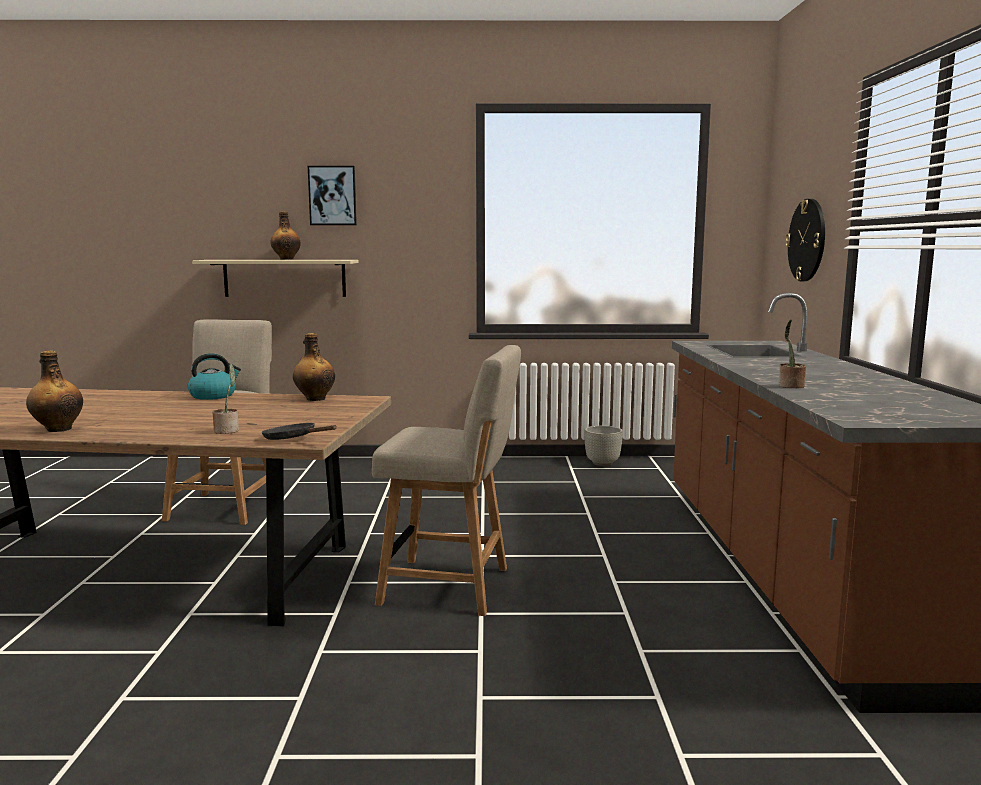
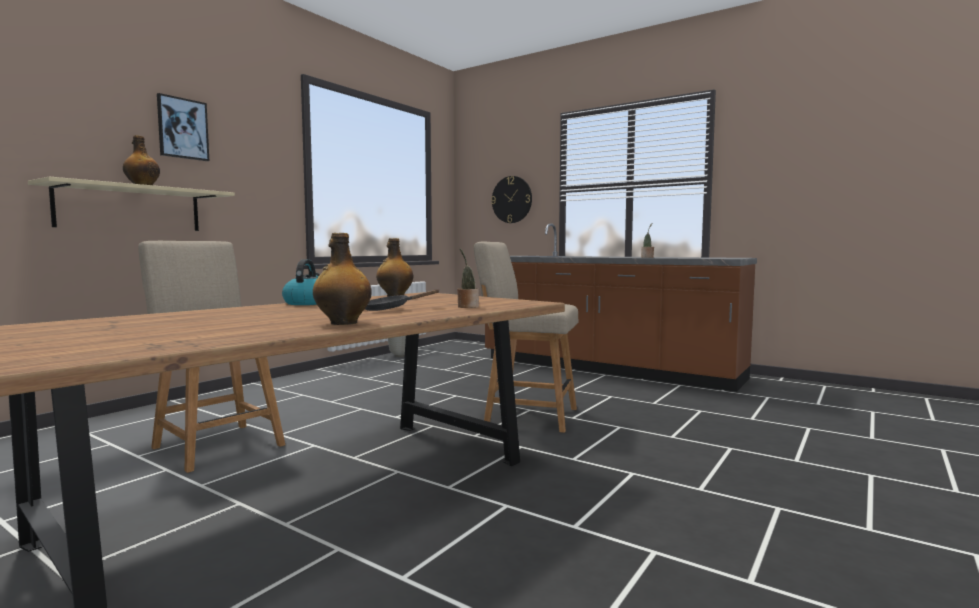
camera: 55 degrees left, 5 degrees down
(293, 439) = (527, 303): black frying pan -> black frying pan (390, 309)
(452, 587) = (526, 416): beige chair -> beige chair turned 120 degrees counterclockwise

